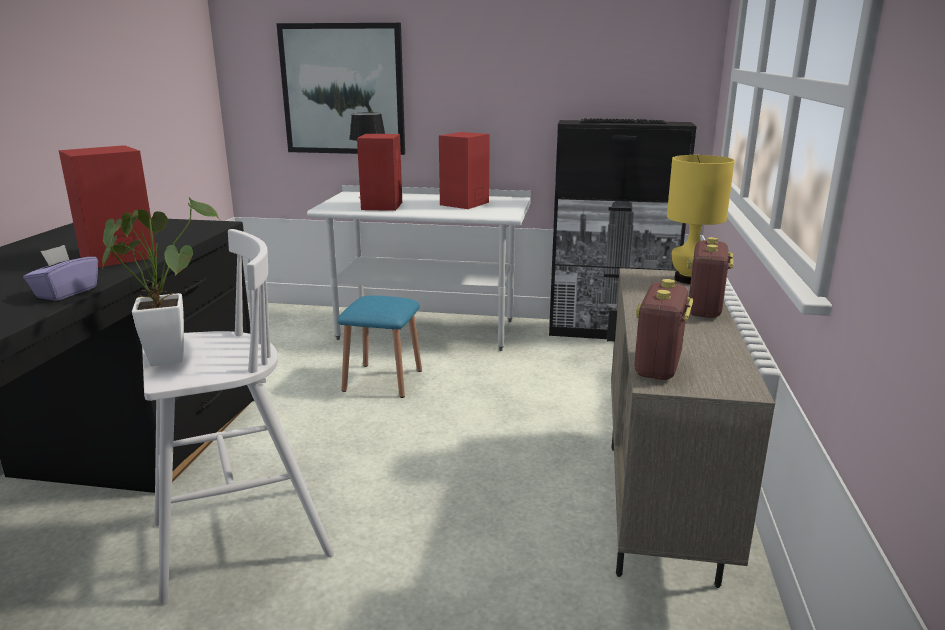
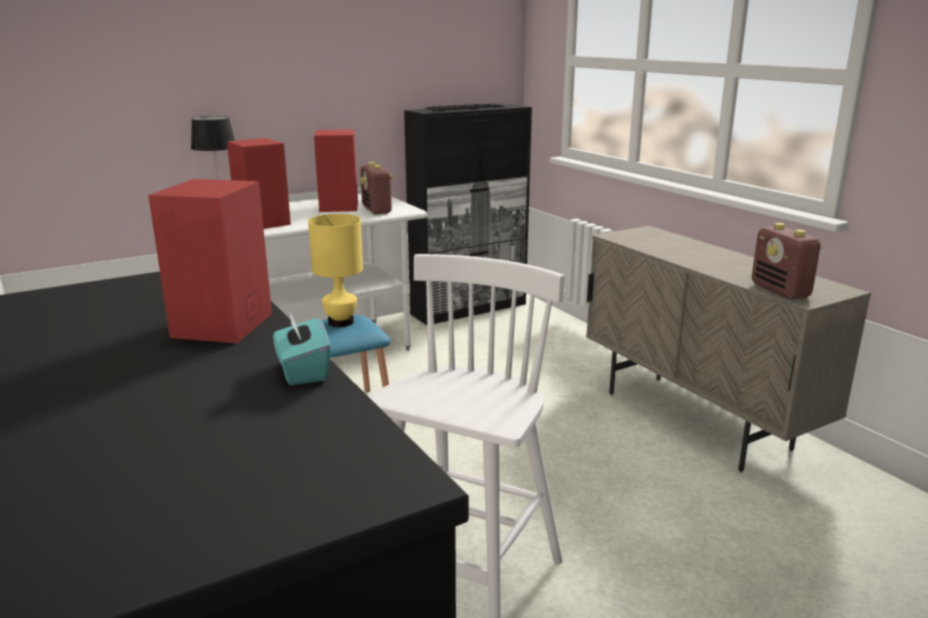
camera: 40 degrees left, 0 degrees up
(66, 292) = (303, 371): purple tissue box -> turquoise tissue box
(168, 355) = (443, 406): potted plant -> none
(343, 89) = (156, 91): picture -> none
(689, 279) = (653, 233): yellow table lamp -> yellow table lamp (341, 322)
(704, 309) = (710, 250): radio -> radio (377, 210)

